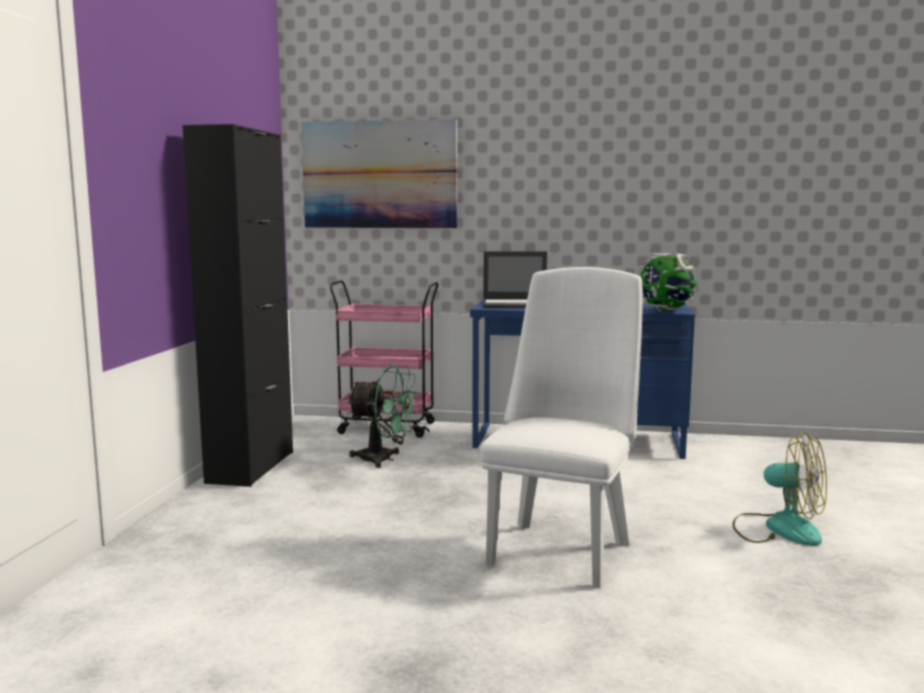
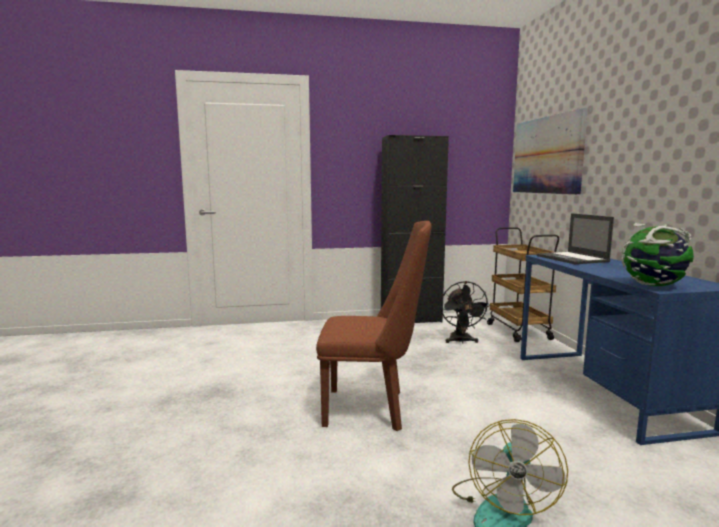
camera: 70 degrees right, 0 degrees up
(384, 459) = (461, 341): green fan -> black fan
(388, 428) = (519, 332): pink cart -> brown cart
(561, 548) = (372, 409): white chair -> brown chair

